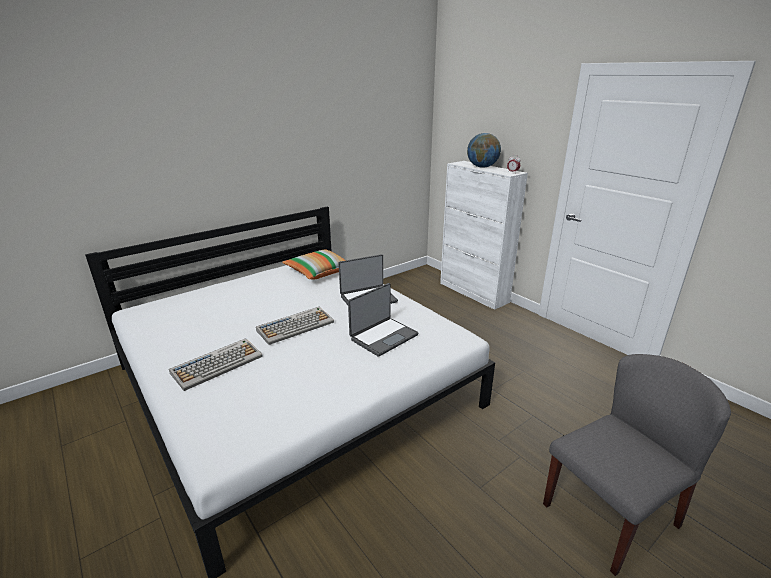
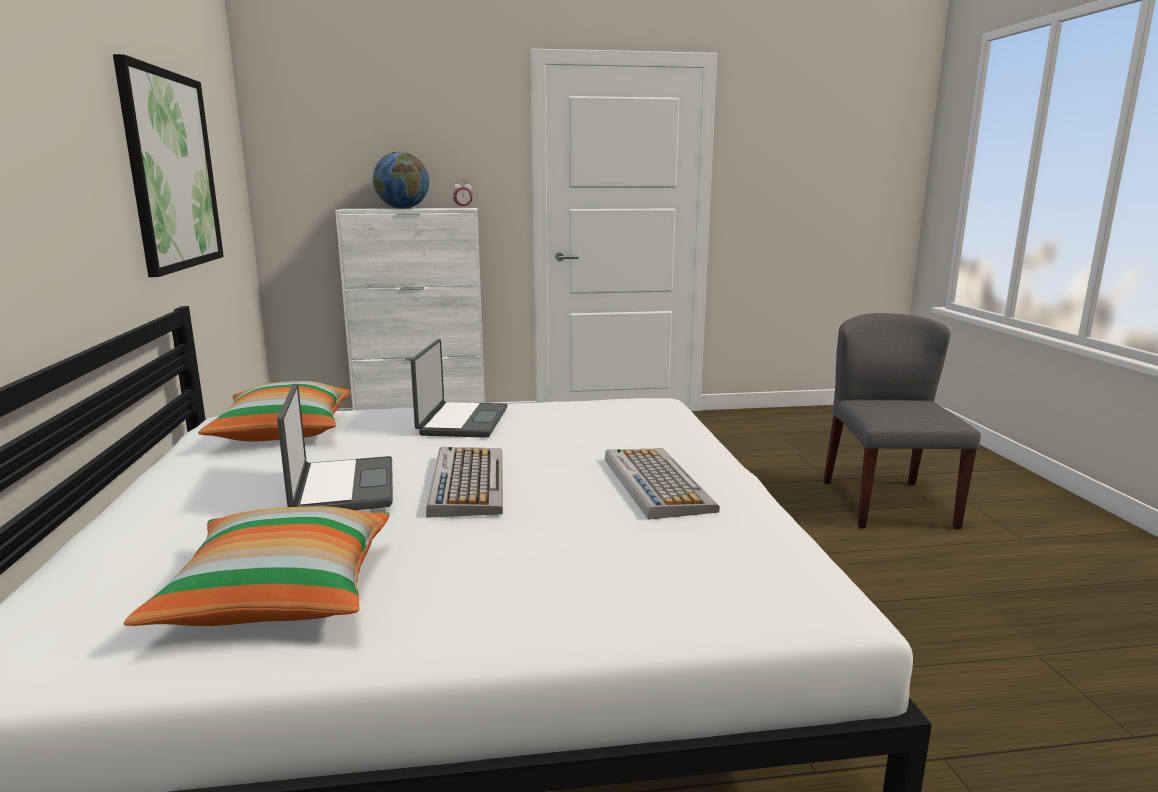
camera: 60 degrees left, 10 degrees down
(188, 329) = (279, 594): none -> pillow
(218, 364) = (508, 572): keyboard -> keyboard (655, 483)
(345, 145) = (171, 171): none -> picture
(383, 337) = (595, 436): laptop -> laptop (341, 488)

